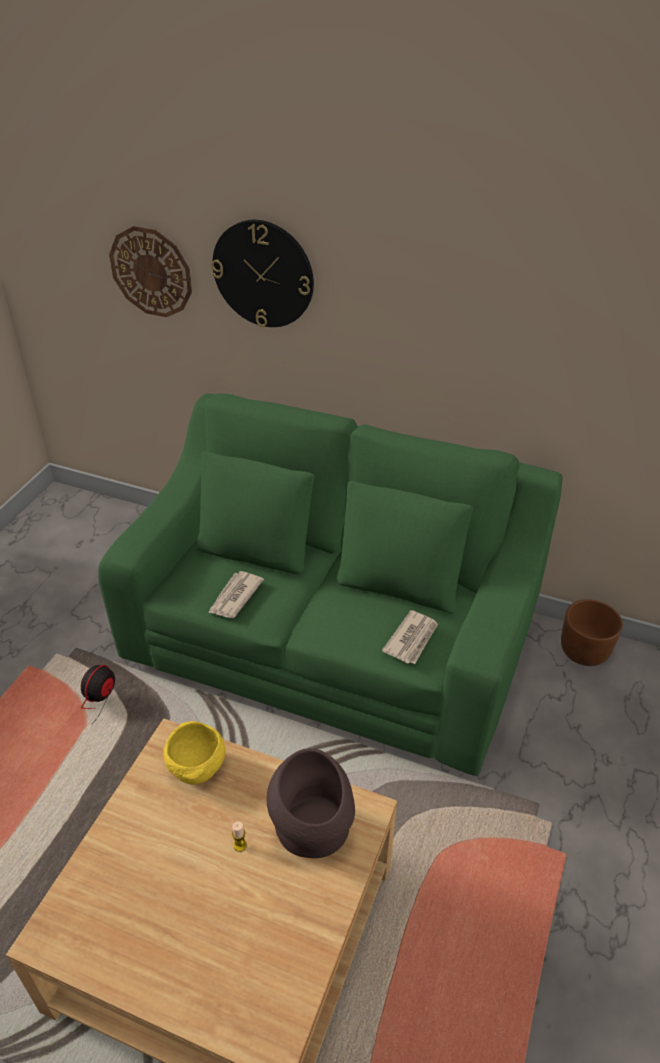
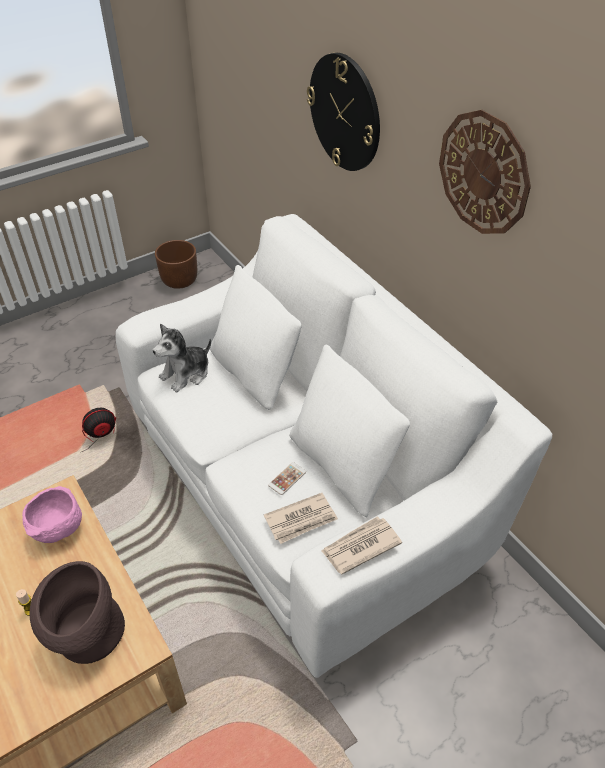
camera: 35 degrees right, 5 degrees up
(151, 272) = (273, 84): wall clock -> wall clock (484, 173)
(195, 579) = (186, 374): none -> plush toy
(198, 769) = (58, 530): yellow bowl -> pink bowl
(234, 597) = (201, 404): newspaper -> newspaper (360, 546)
(329, 642) = (303, 484): green sofa -> white sofa
(372, 615) = (287, 478): none -> phone
(584, 651) = (533, 626): brown planter -> brown planter (180, 280)

